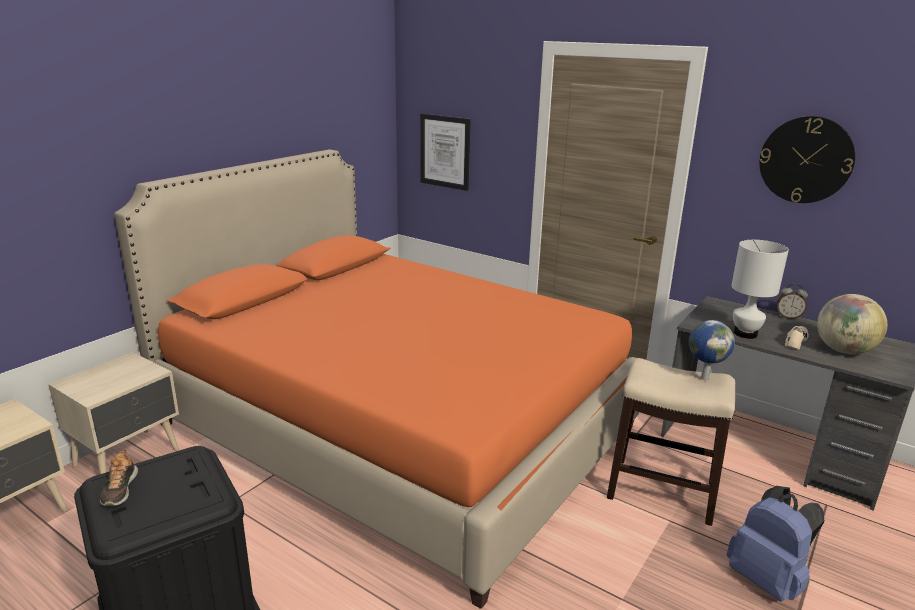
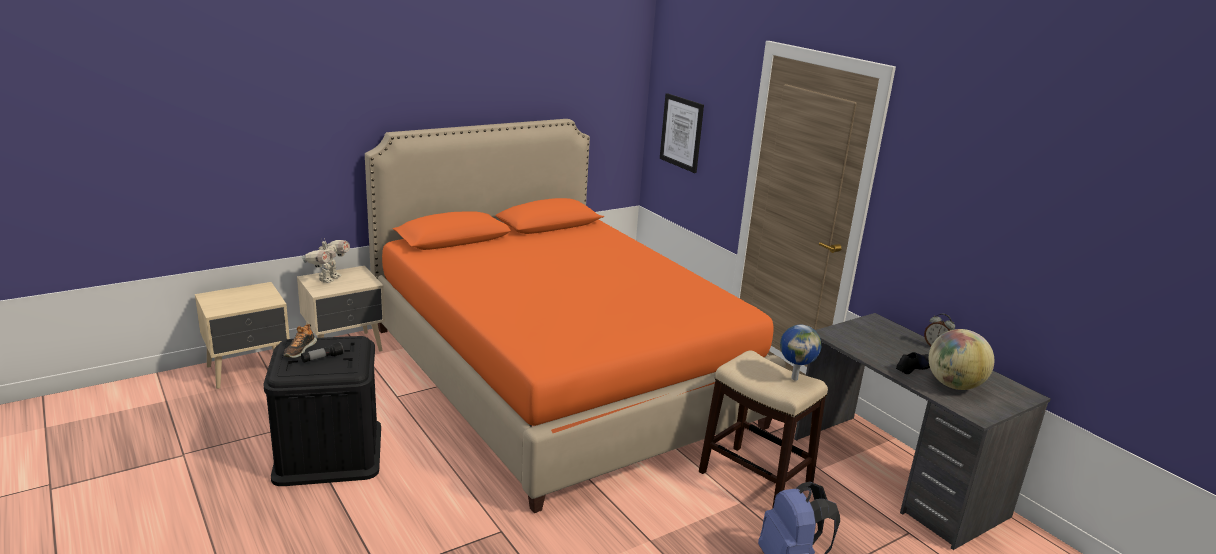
camera: 20 degrees right, 0 degrees up
(94, 378) = (328, 279): none -> toy robot
(161, 494) = (322, 358): none -> flashlight
(744, 333) = (869, 351): white table lamp -> none
(795, 341) = (913, 367): beige shoe -> black shoe
(806, 160) = (967, 191): wall clock -> none

